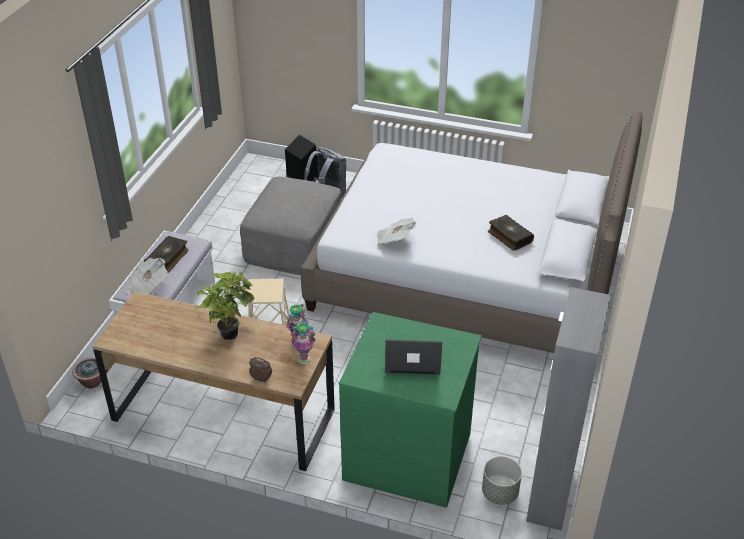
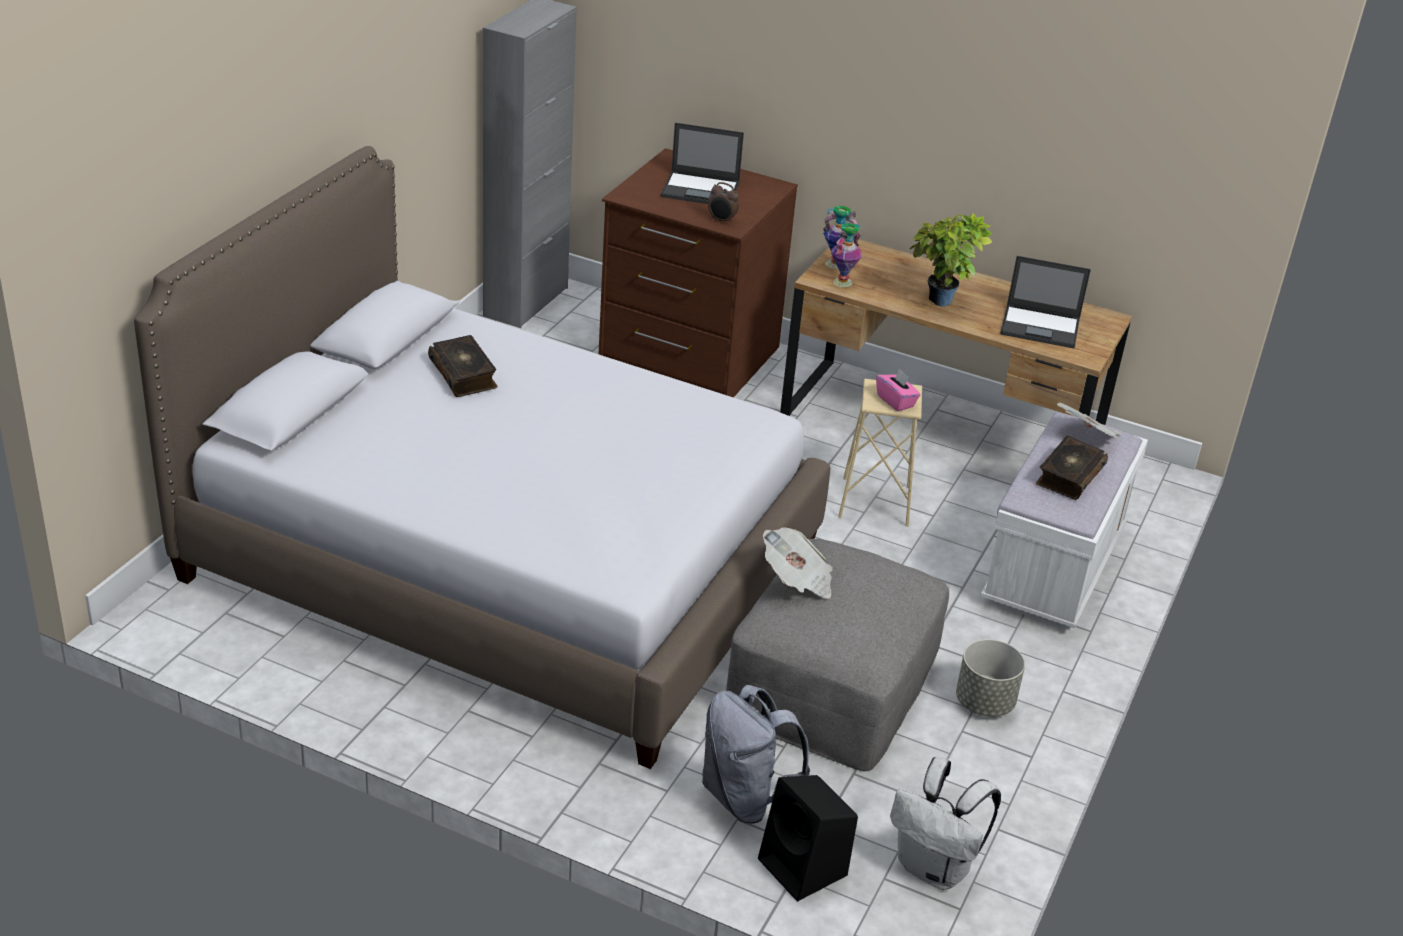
camera: 175 degrees left, 5 degrees down
(92, 382) = (1150, 494): potted plant -> none
(162, 322) = (1041, 327): none -> laptop
(253, 182) = (934, 868): none -> white backpack
(261, 379) = (891, 254): alarm clock -> alarm clock (722, 221)
(263, 286) = (896, 401): none -> pink tissue box
(394, 239) = (667, 398): newspaper -> newspaper (797, 580)
(408, 454) = (688, 357): green dresser -> brown dresser
(499, 493) = (586, 311): grey planter -> grey planter (984, 703)

